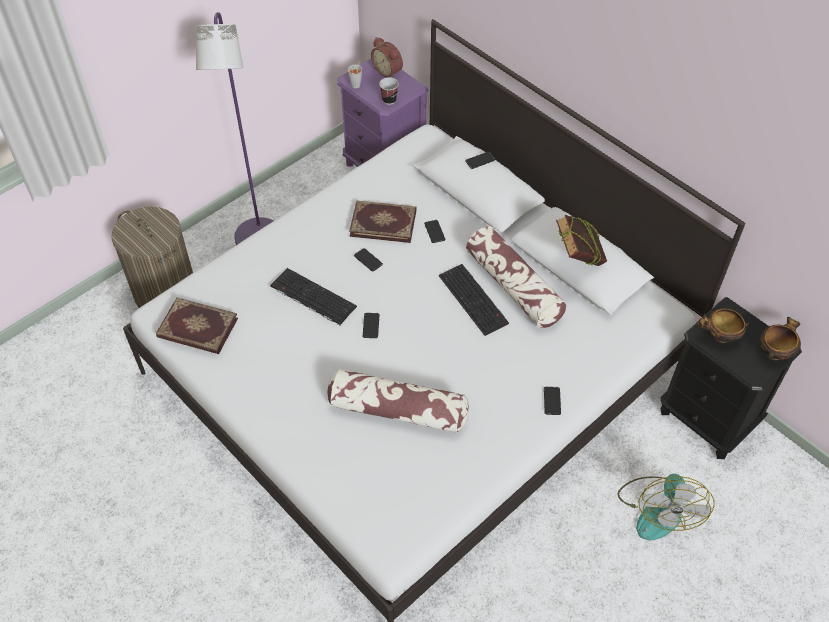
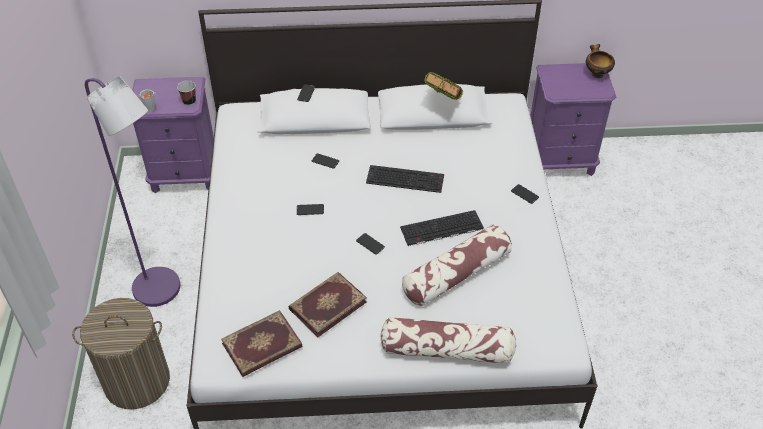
camera: 50 degrees left, 5 degrees down
(311, 297) = (308, 260): keyboard -> keyboard (441, 229)
(383, 222) = (285, 181): book -> book (327, 305)
(388, 71) = (160, 84): alarm clock -> none
(513, 286) = (416, 153): pillow -> pillow (447, 350)
(658, 509) = (601, 225): fan -> none
(707, 418) = (560, 160): black nightstand -> purple nightstand
(719, 337) = (564, 87): bowl -> none

